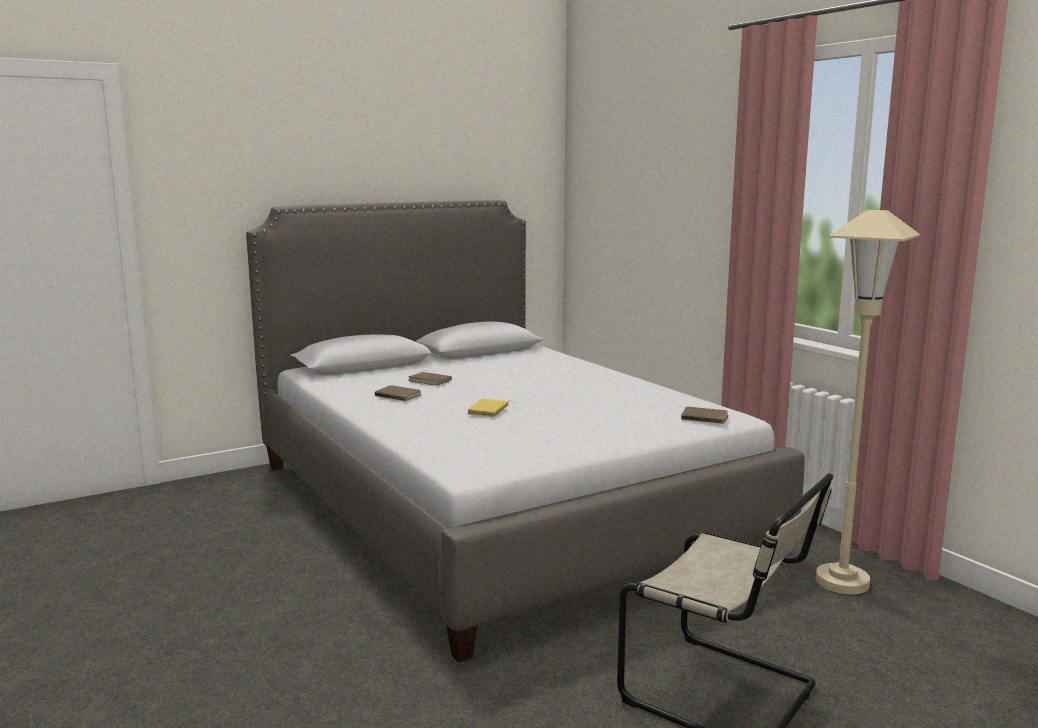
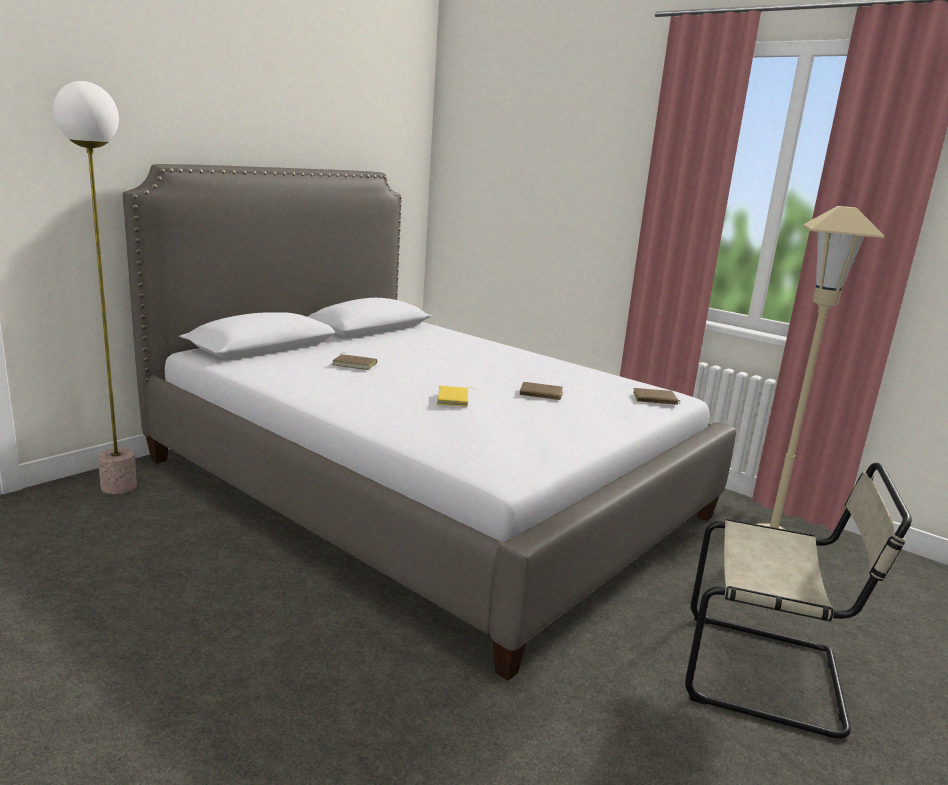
camera: 20 degrees left, 5 degrees up
(233, 486) = (119, 486): none -> floor lamp
(397, 396) = (337, 384): brown book -> brown book (540, 394)

